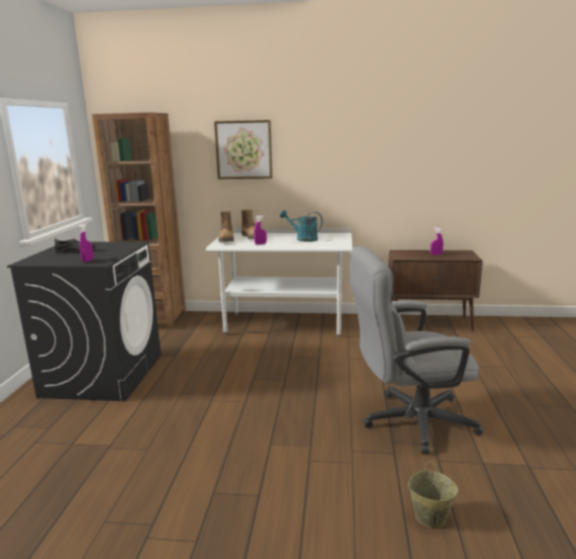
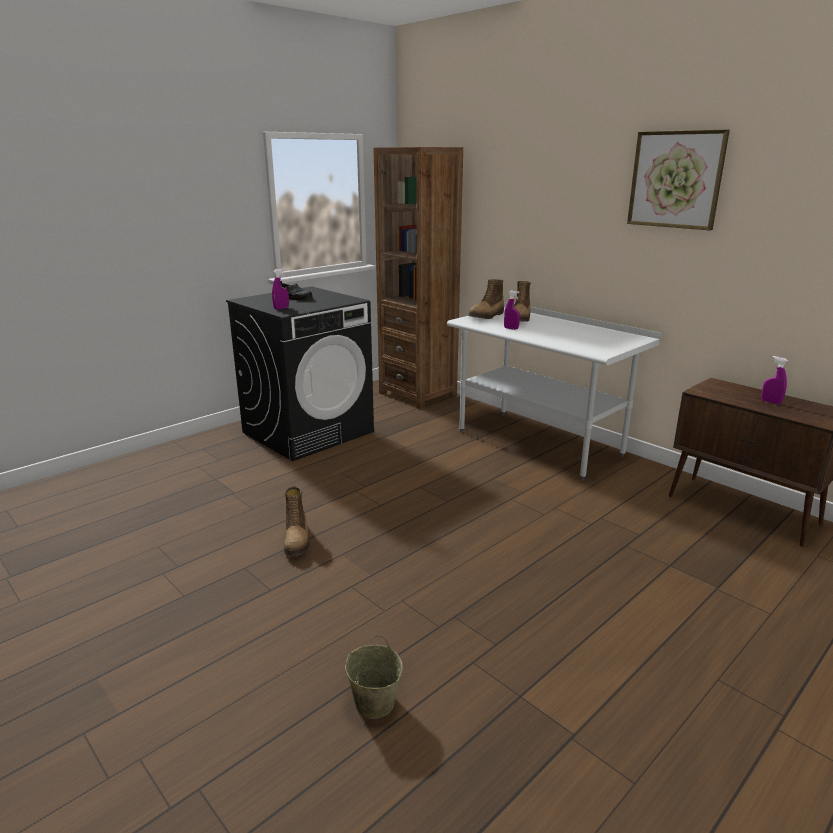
camera: 40 degrees right, 5 degrees up
(223, 453) = (297, 540): none -> boot
(244, 150) = (540, 200): picture -> picture (676, 180)
(303, 239) = (574, 333): turquoise watering can -> none
(408, 421) = (508, 606): grey office chair -> none

